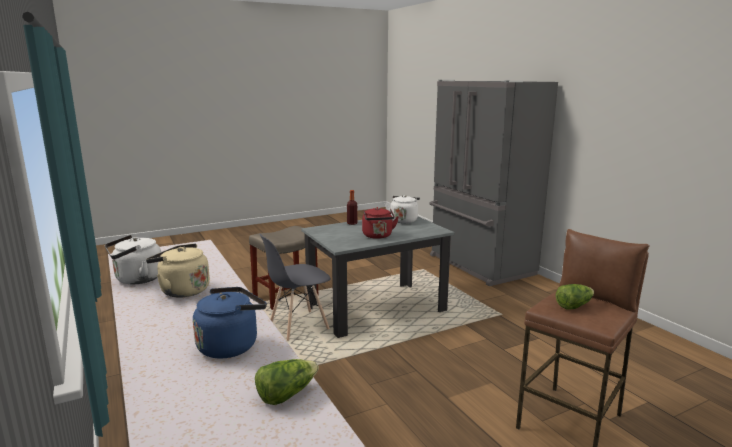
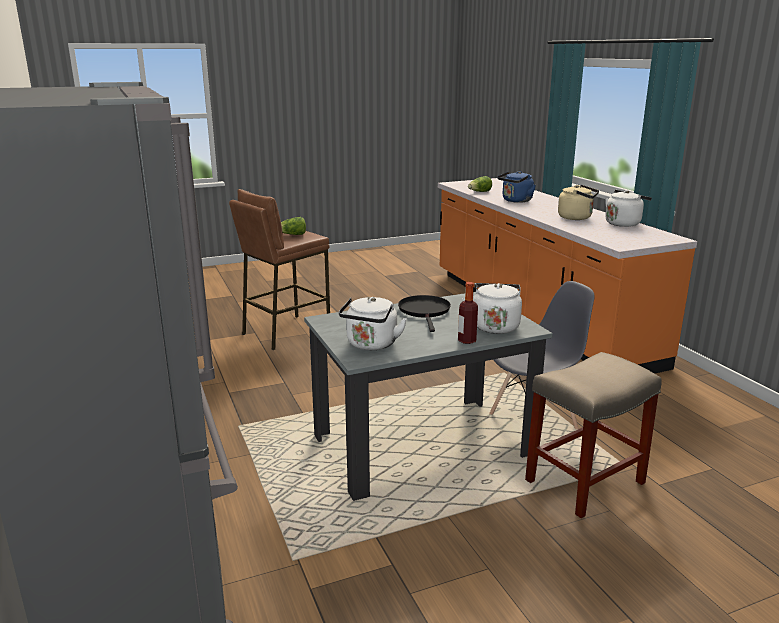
camera: 175 degrees left, 5 degrees up
(334, 230) = (494, 326): none -> white kettle
(378, 236) = (425, 311): red kettle -> black frying pan

